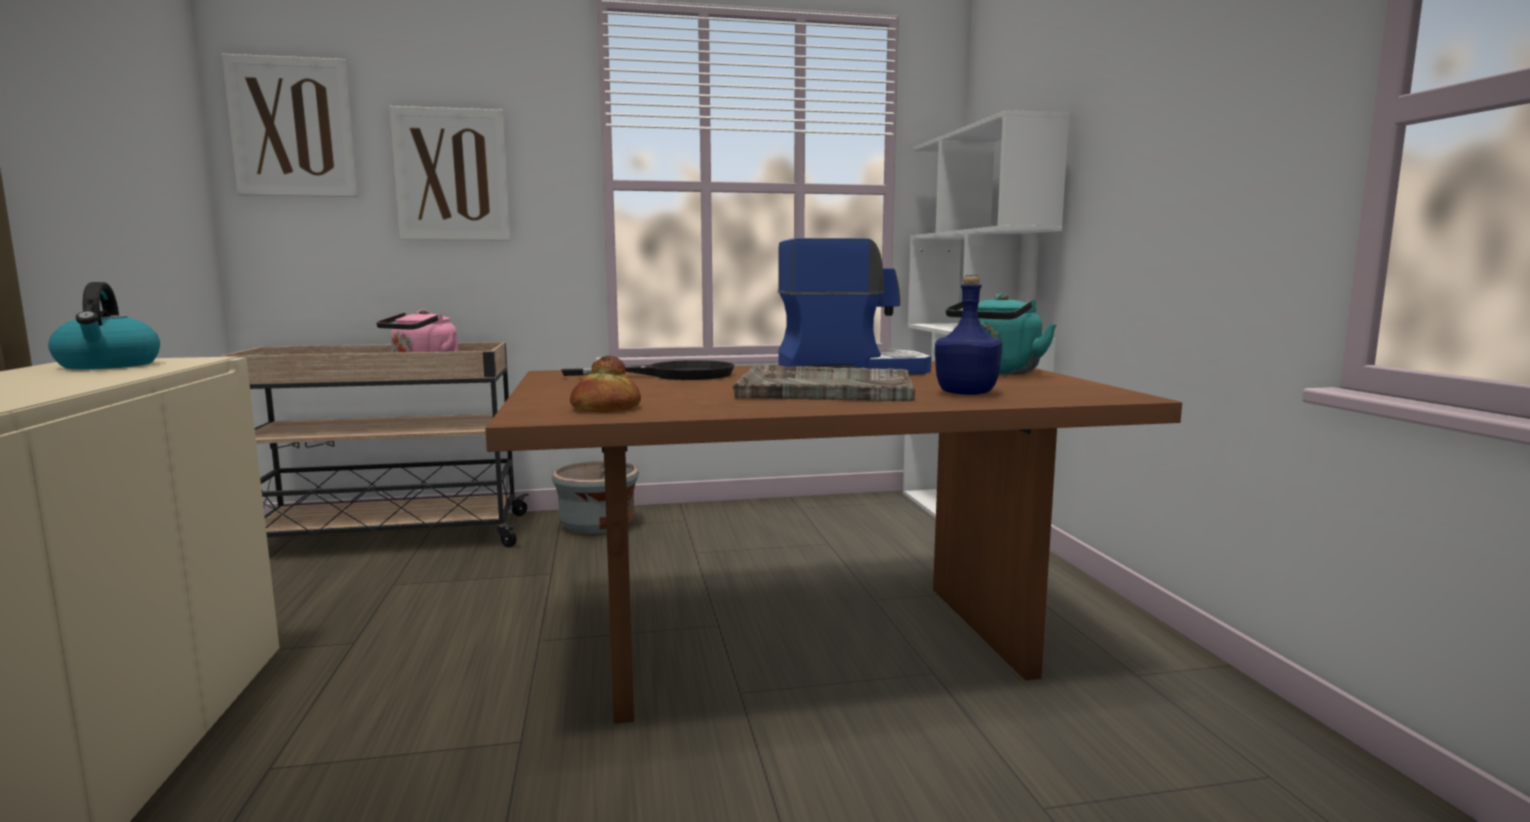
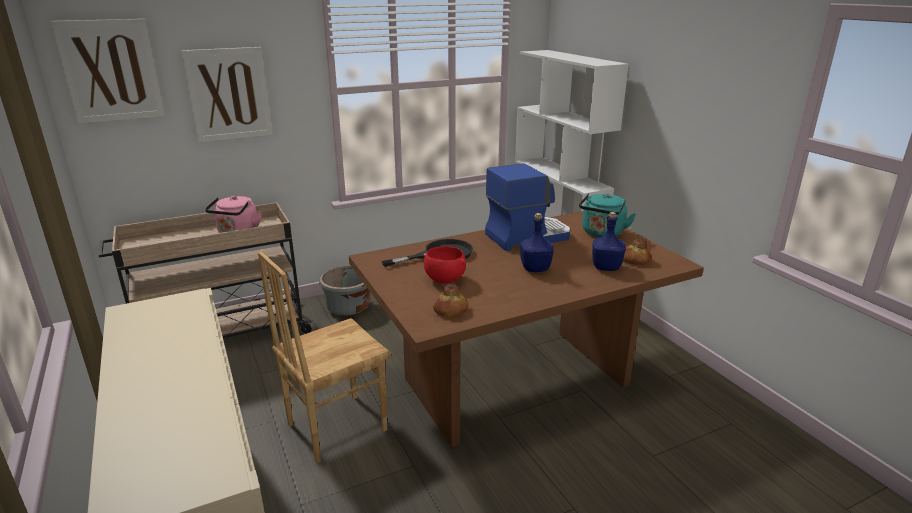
camera: 15 degrees left, 15 degrees up
(109, 365) = (156, 317): kettle -> none
(439, 664) = (335, 427): none -> brown chair
(644, 389) = (444, 279): none -> red bowl
(824, 388) = (535, 268): grey tray -> blue bottle
(1034, 391) = (634, 260): none -> bread

